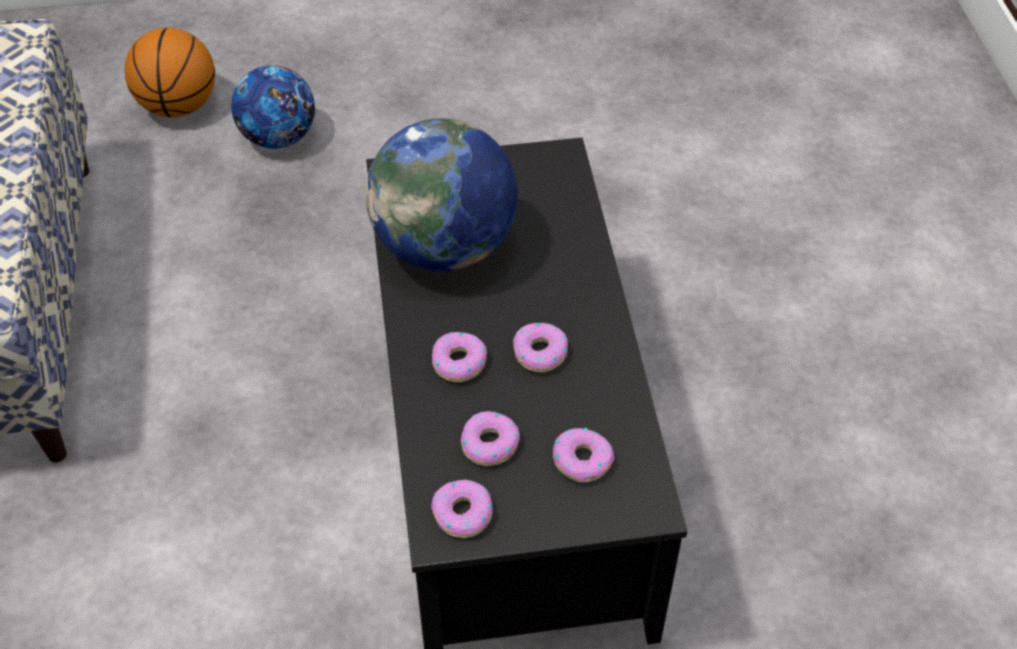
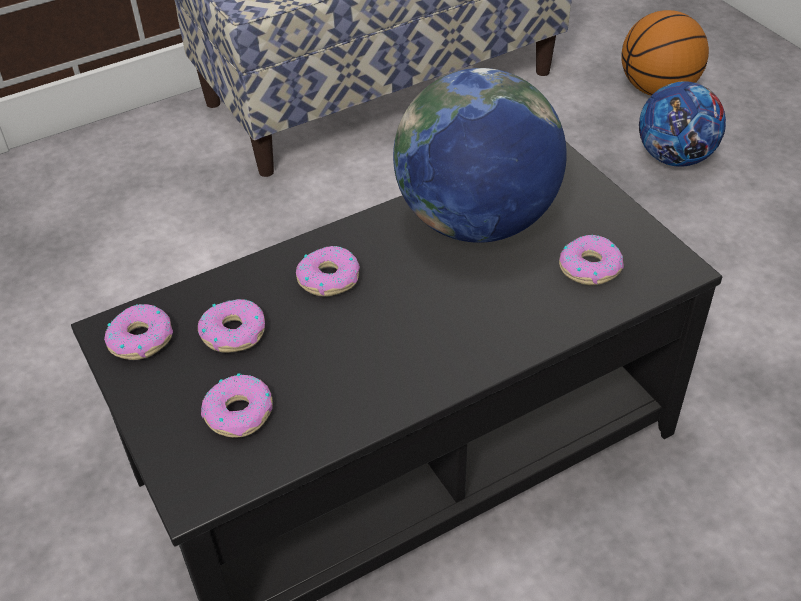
camera: 70 degrees right, 5 degrees down
(539, 352) = (372, 335): donut -> donut (589, 267)

